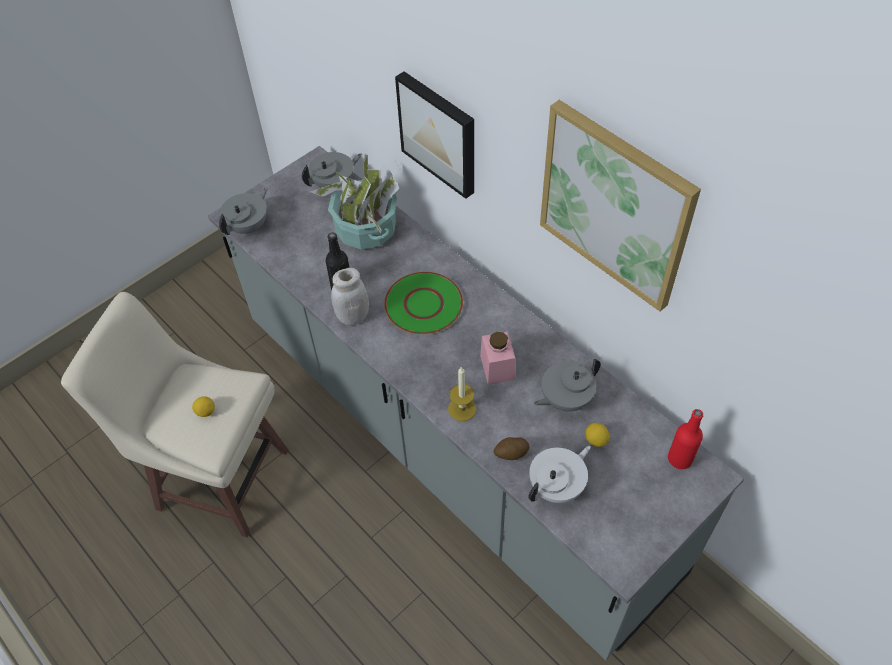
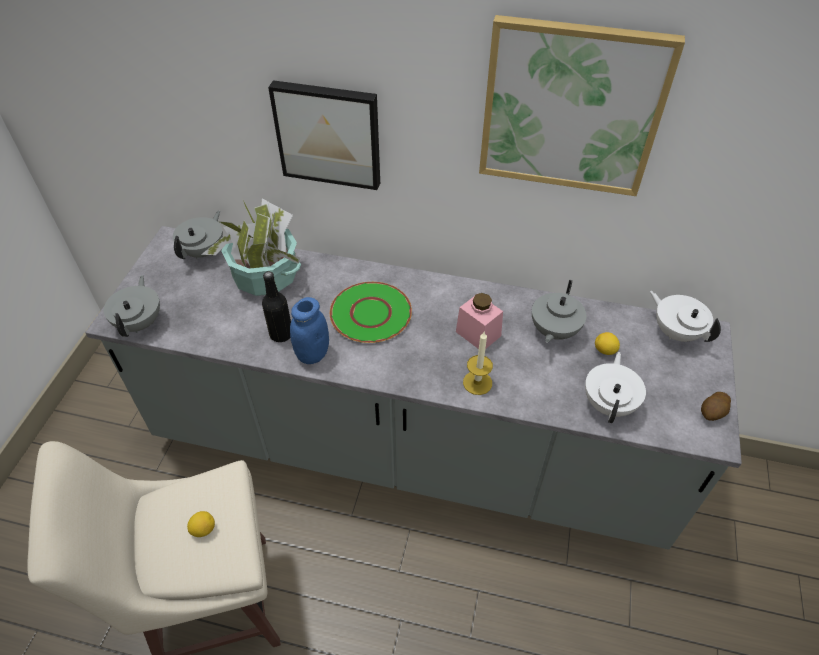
camera: 35 degrees left, 5 degrees down
(353, 316) = (312, 354): white jar -> blue jar
(511, 453) = (550, 397): potato -> potato (712, 413)
(679, 459) = (676, 332): red bottle -> white teapot

